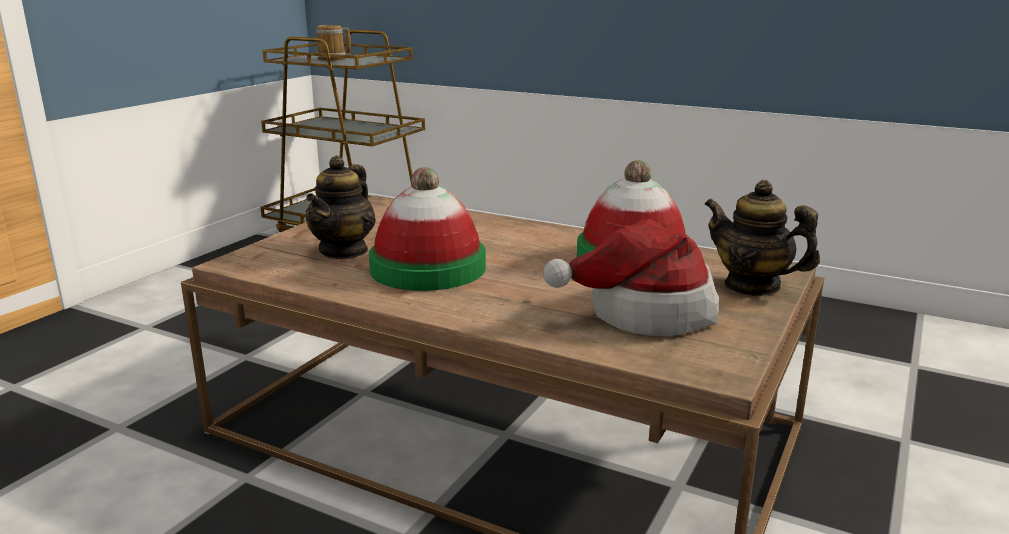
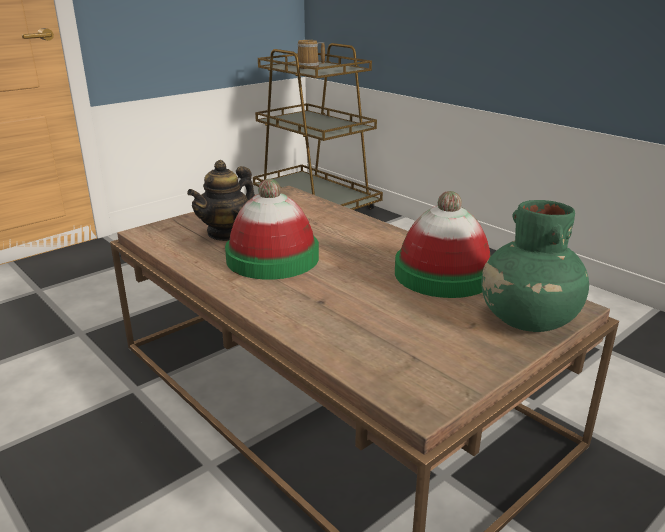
camera: 20 degrees right, 5 degrees up
(643, 312) = (407, 329): hat -> none
(752, 286) = (527, 320): teapot -> green vase

